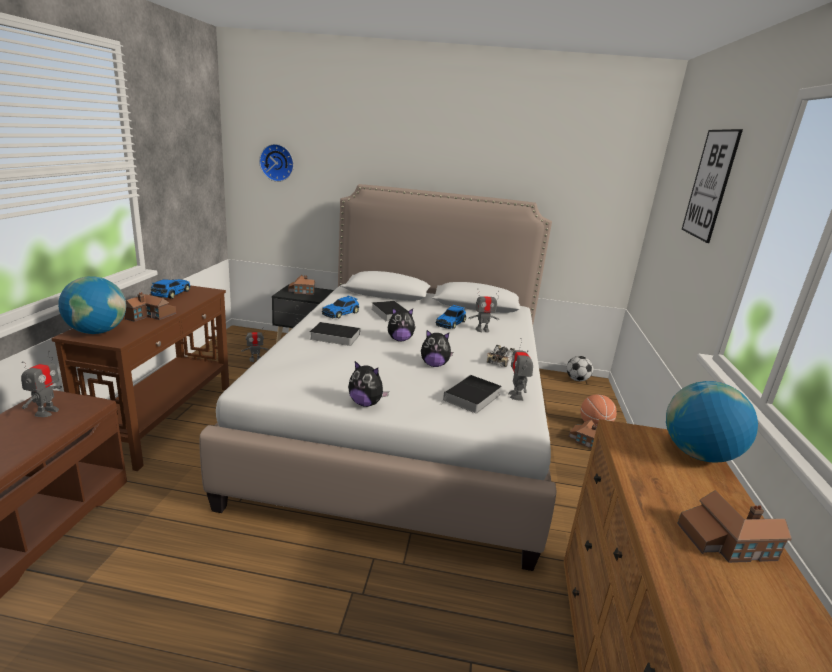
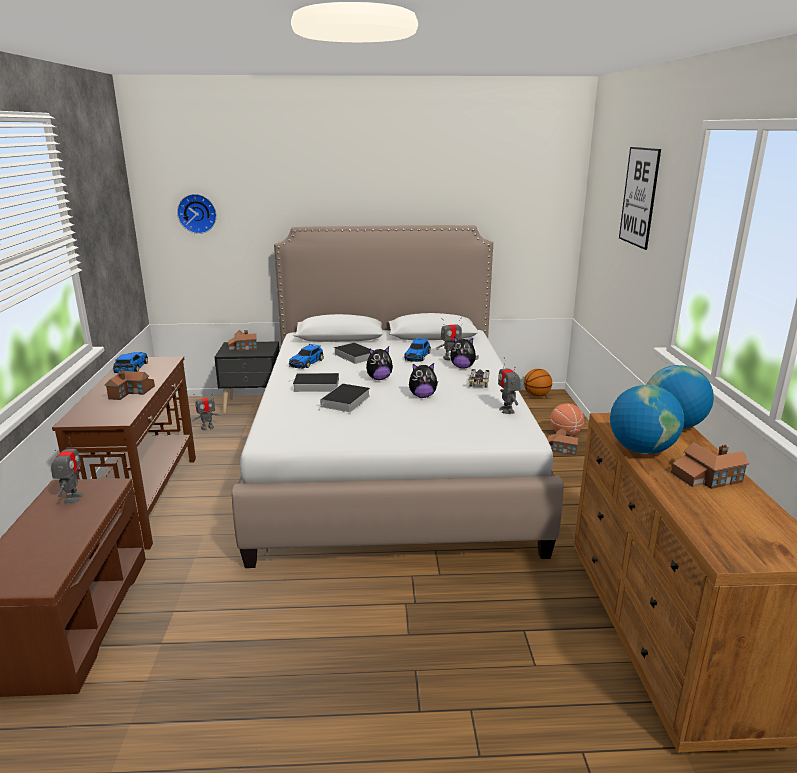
camera: 10 degrees left, 0 degrees up
(97, 331) = (92, 414): globe -> globe (641, 450)
(366, 403) = (381, 437): plush toy -> plush toy (462, 367)
(471, 398) = (470, 418): book -> book (345, 402)
(577, 380) = (536, 395): football -> basketball

